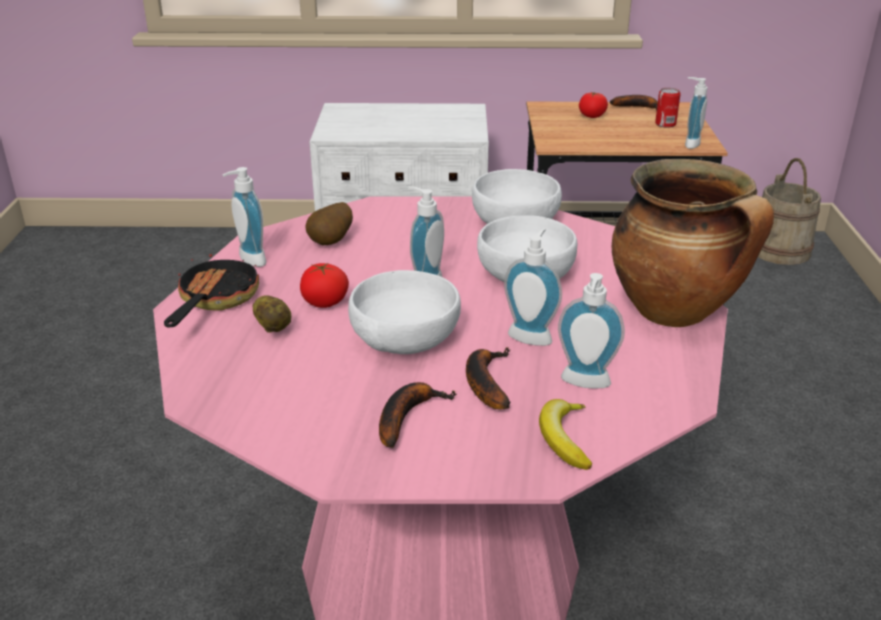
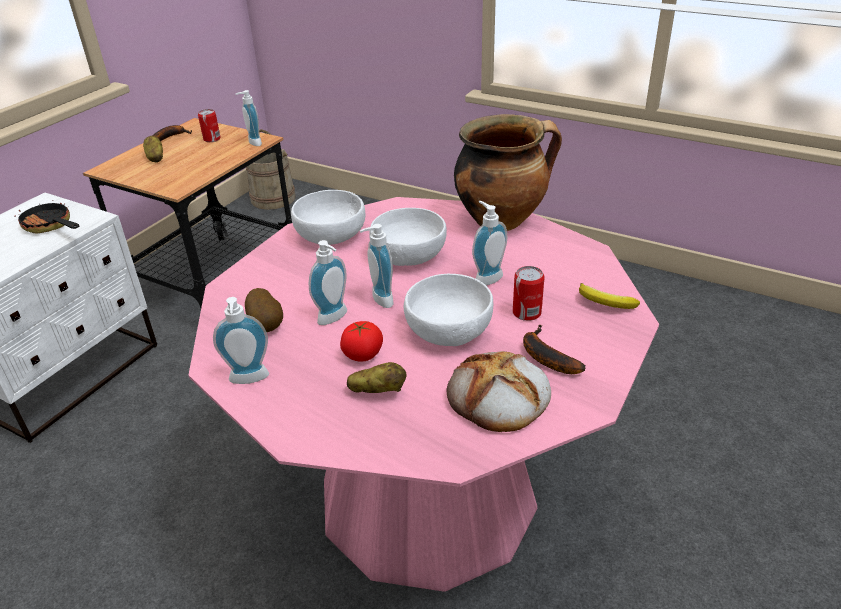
camera: 60 degrees left, 5 degrees up
(214, 300) = (301, 416): frying pan -> frying pan (50, 226)
(309, 402) = (498, 398): none -> bread
(485, 382) = (526, 313): banana -> can
(584, 384) = (554, 277): soap dispenser -> soap dispenser (335, 318)
(592, 116) = (155, 158): tomato -> potato

